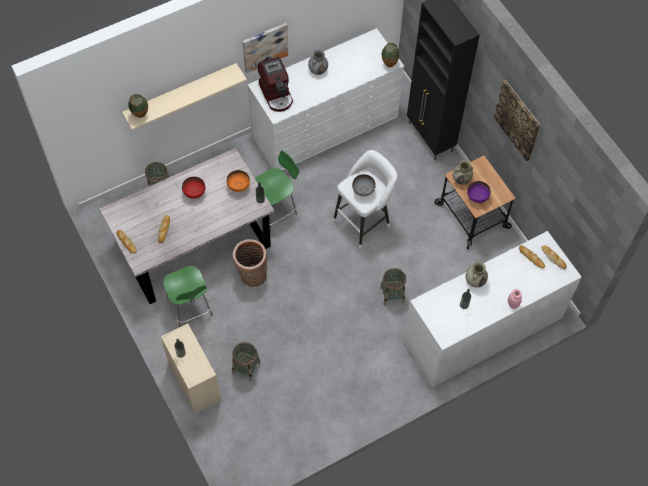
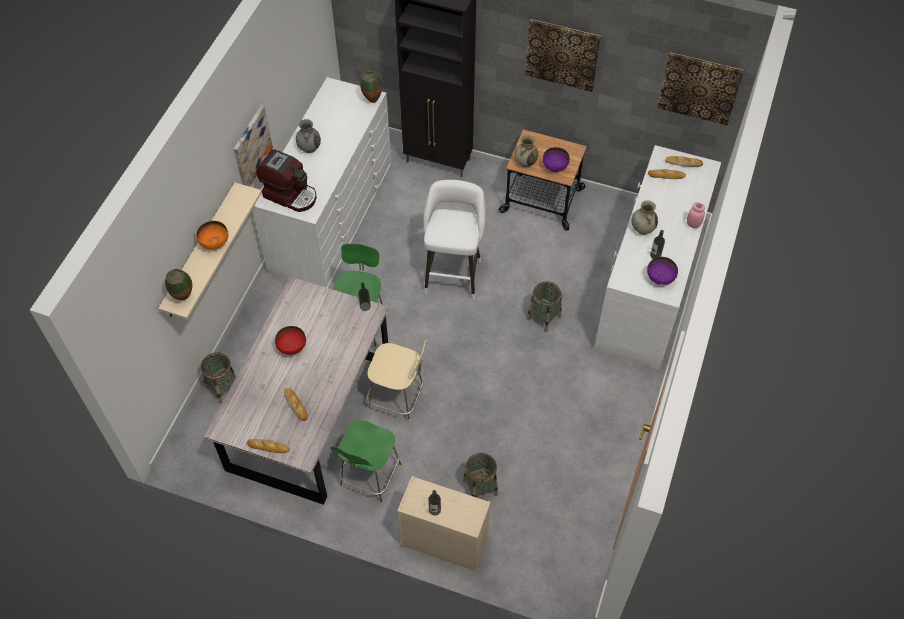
camera: 40 degrees left, 5 degrees down
(190, 309) = (369, 476): green chair -> green chair turned 90 degrees clockwise
(238, 187) = (331, 310): orange bowl -> orange bowl (215, 244)
(251, 275) = (398, 399): basket -> beige chair
(363, 191) = (455, 229): grey bowl -> none
(449, 322) = (659, 279): none -> purple bowl
(587, 211) = (699, 88): none -> picture

